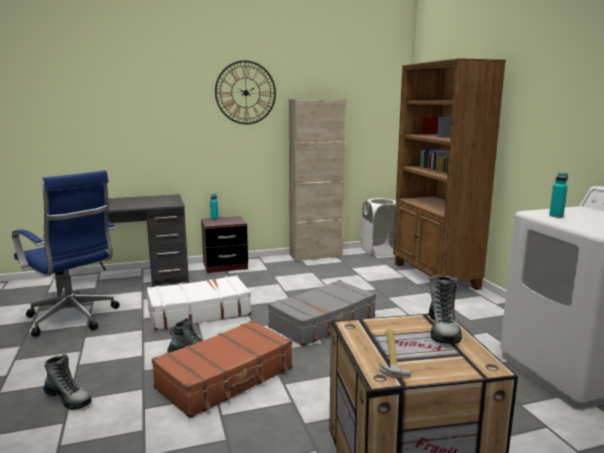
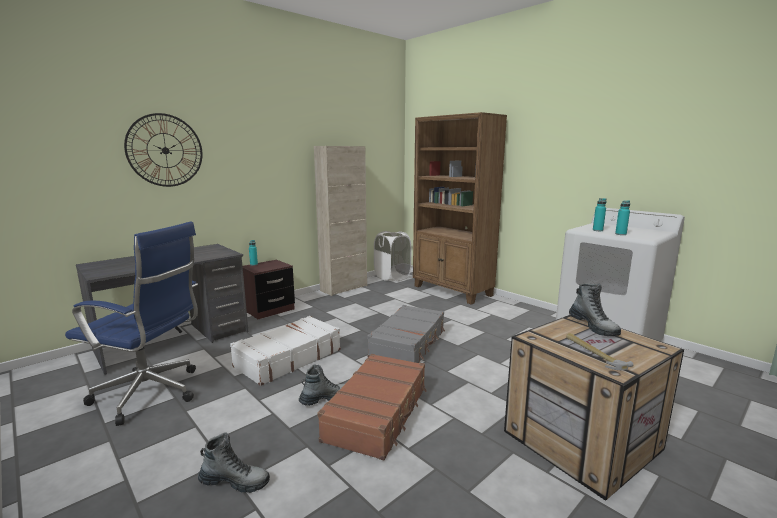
camera: 25 degrees left, 0 degrees up
(245, 92) = (275, 139): wall clock -> wall clock (165, 150)
(576, 223) = (620, 234): none -> turquoise bottle

